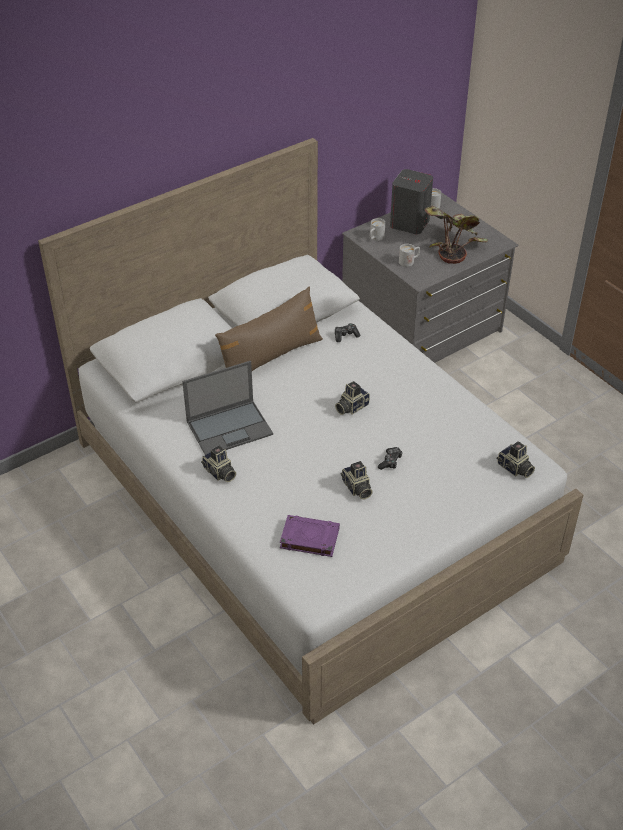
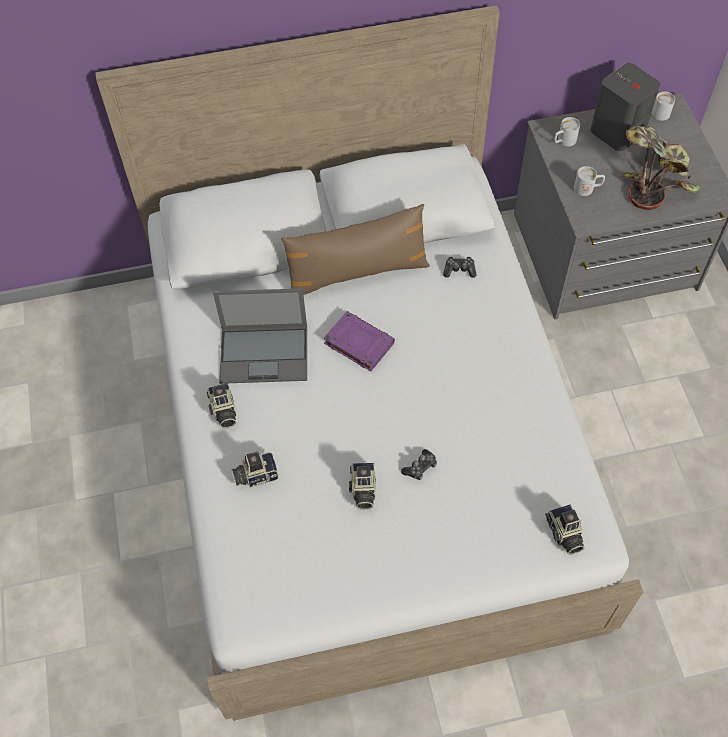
camera: 25 degrees right, 15 degrees up
(309, 538) = (275, 537): purple book -> purple book (358, 343)
(351, 407) = (414, 374): camera -> camera (255, 474)

